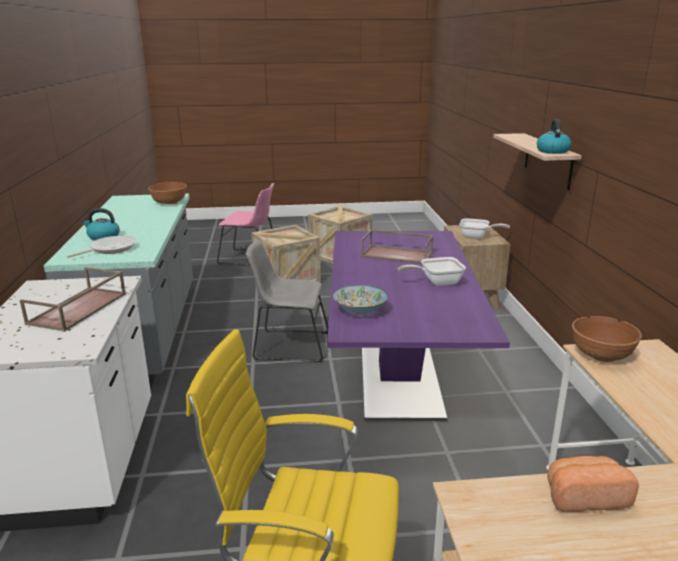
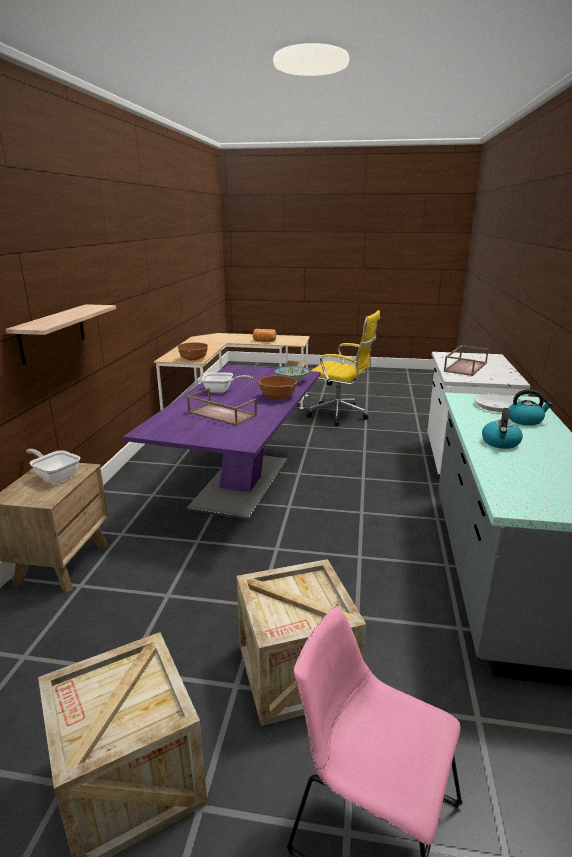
camera: 165 degrees left, 0 degrees up
(169, 203) = (505, 482): brown bowl -> brown bowl (277, 397)
(288, 345) = (324, 526): grey chair -> none
(552, 151) = (91, 307): kettle -> kettle (500, 443)

